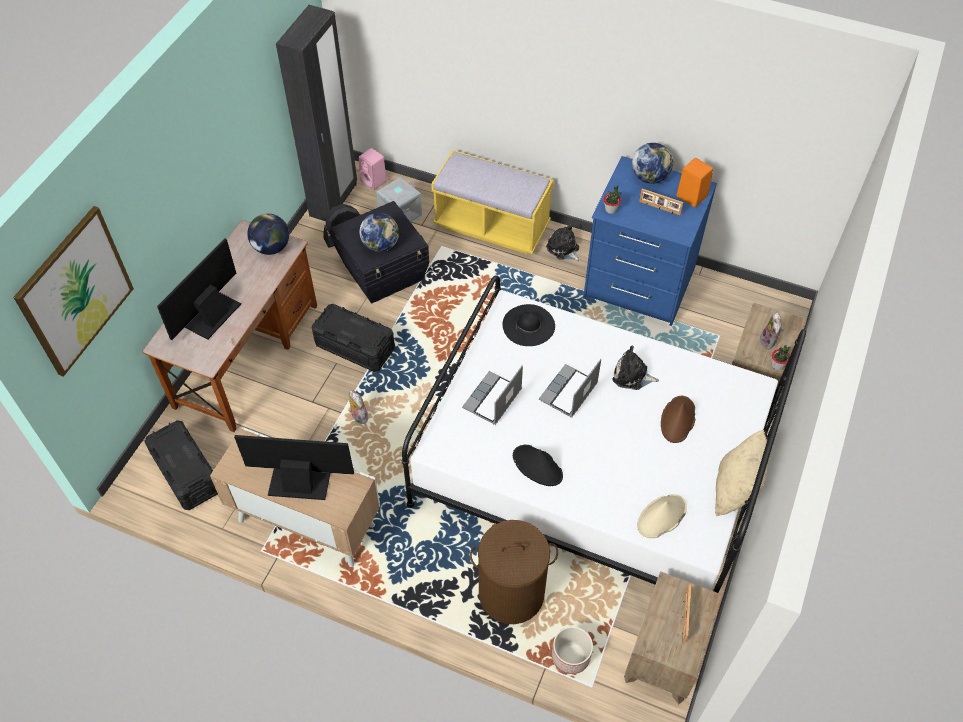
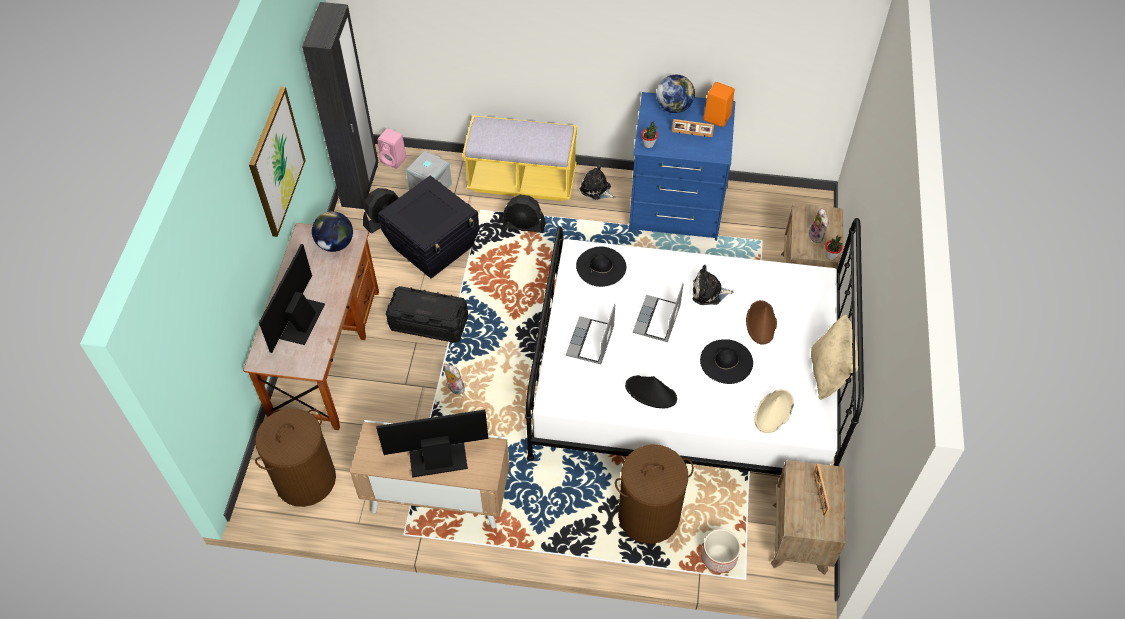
camera: 15 degrees left, 0 degrees up
(75, 291) = (192, 323): picture -> picture (276, 162)
(187, 473) = (305, 479): black storage box -> brown laundry basket
(380, 245) = (432, 220): globe -> none
(479, 270) = (524, 226): none -> black fan
(627, 452) = (726, 361): none -> black hat

